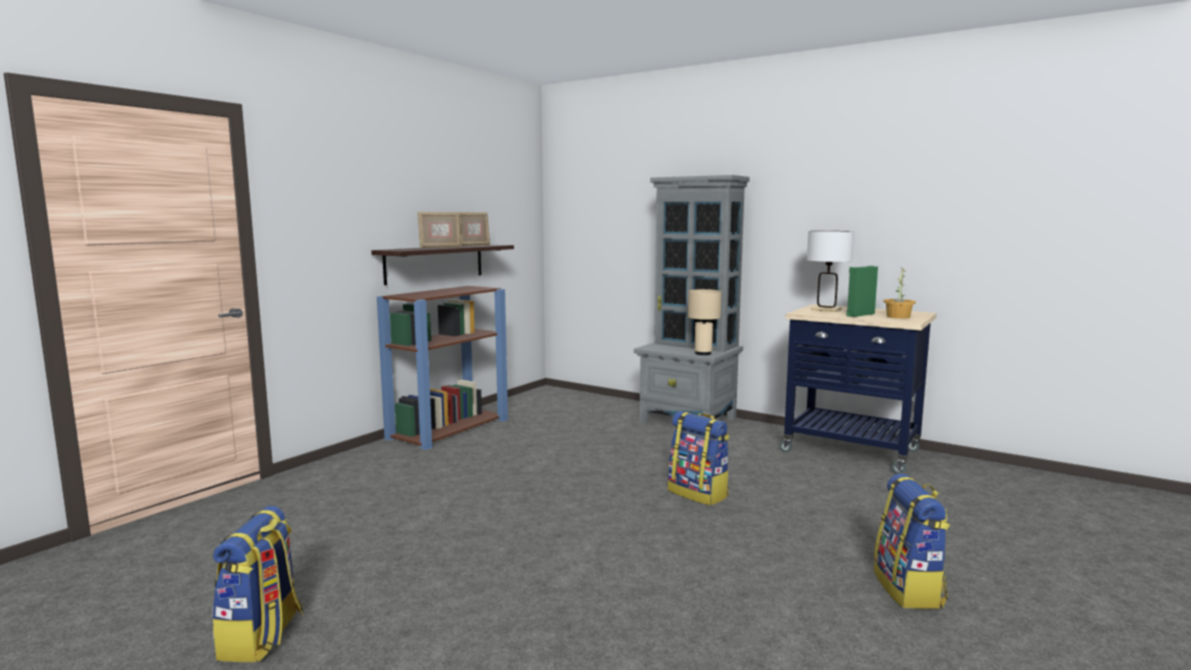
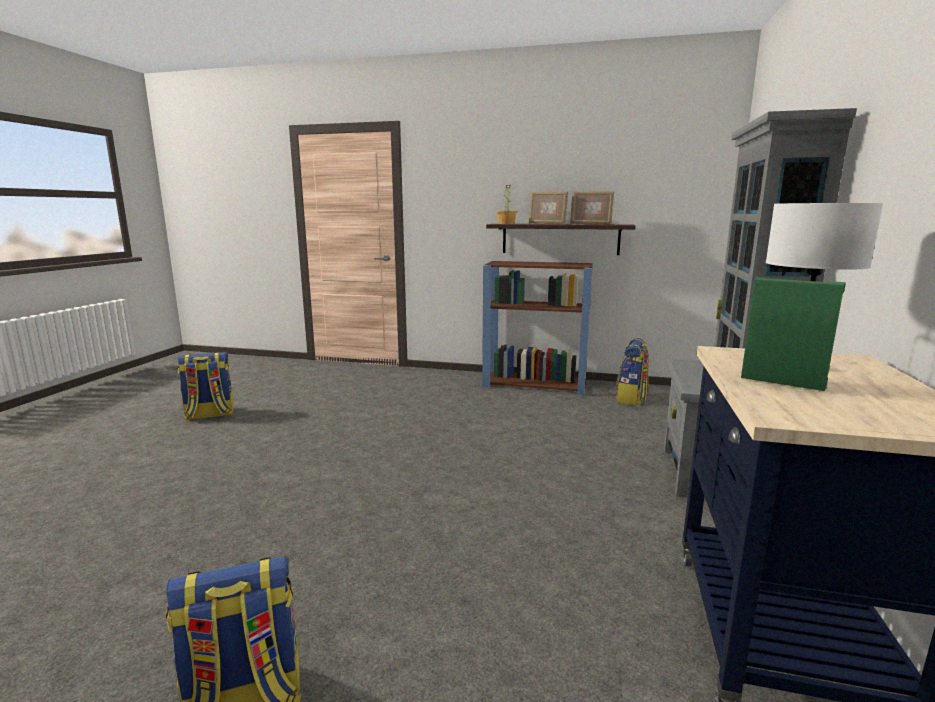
camera: 70 degrees right, 5 degrees up
(699, 494) = (471, 511): backpack -> backpack (631, 398)
(703, 353) = (698, 386): beige table lamp -> none
(897, 317) = (829, 408): potted plant -> potted plant (506, 223)

